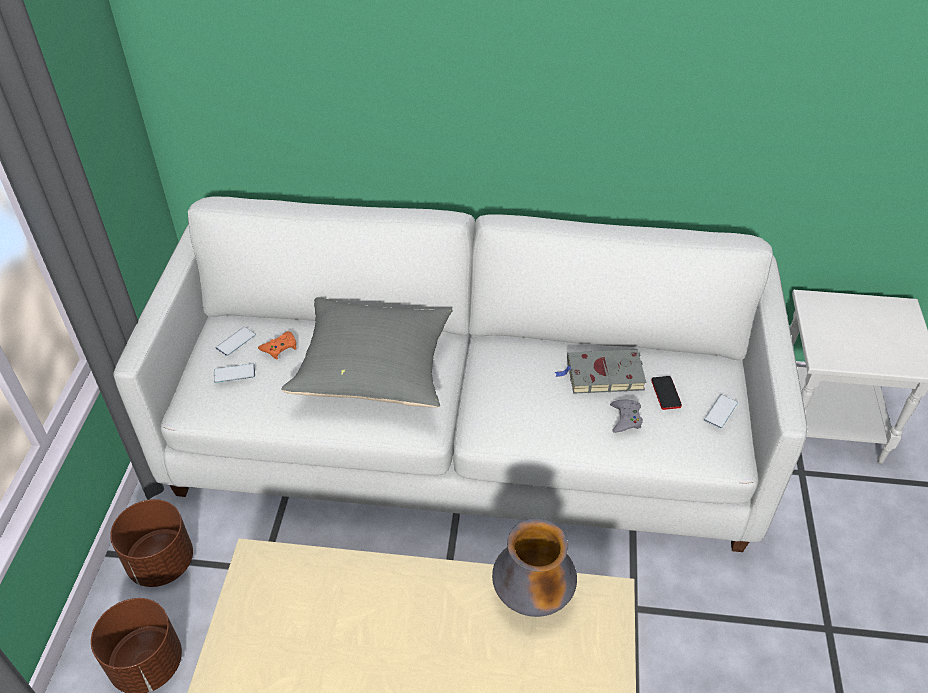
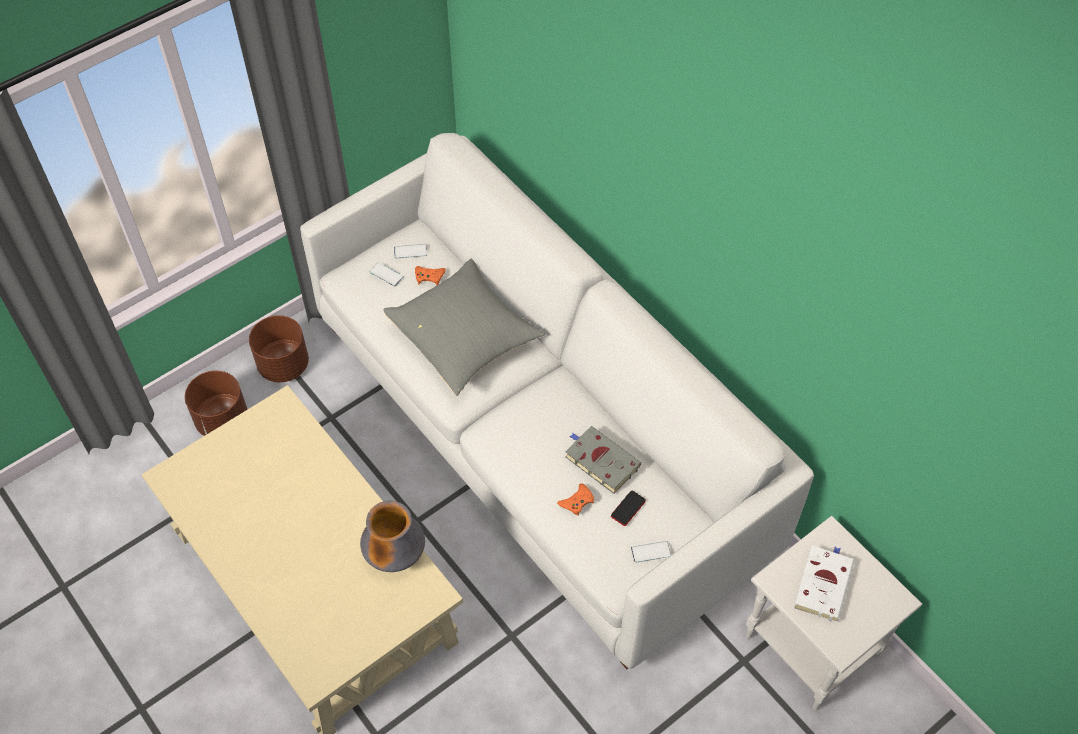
camera: 45 degrees right, 10 degrees up
(625, 418) = (577, 501): grey game controller -> orange game controller
(853, 334) = (823, 583): none -> white book

